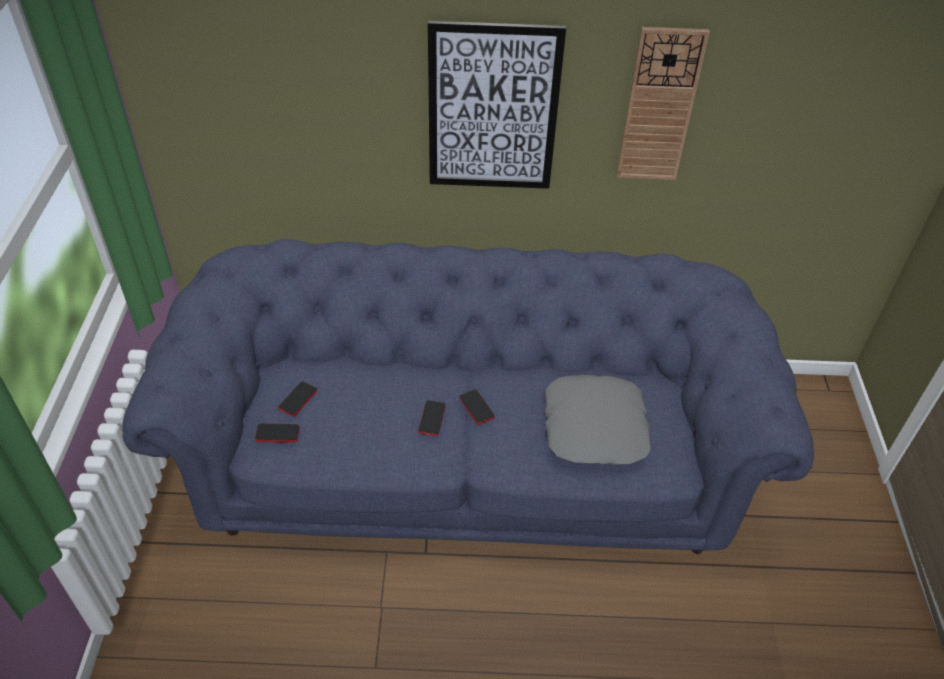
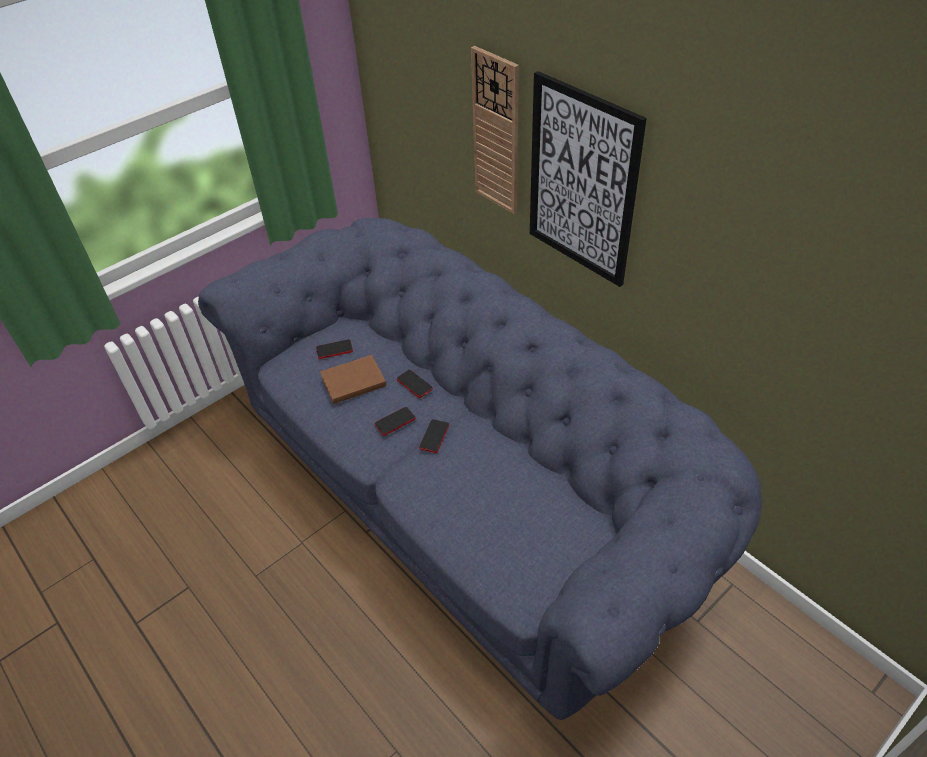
camera: 50 degrees right, 0 degrees up
(277, 433) = (298, 363): phone -> phone (414, 384)
(351, 413) = (351, 381): none -> brown book
(595, 427) = (498, 517): grey pillow -> none
(659, 106) = (728, 247): wall clock -> wall clock (496, 133)

